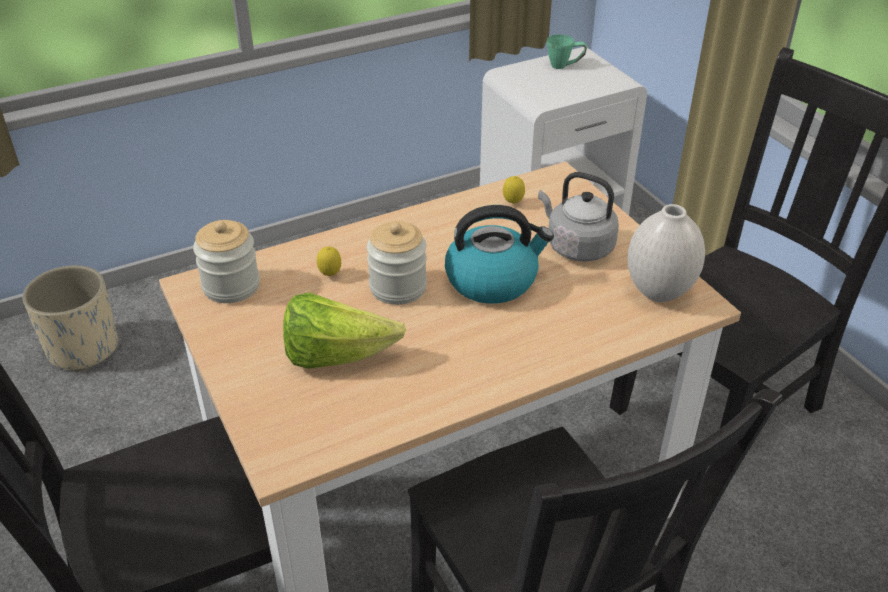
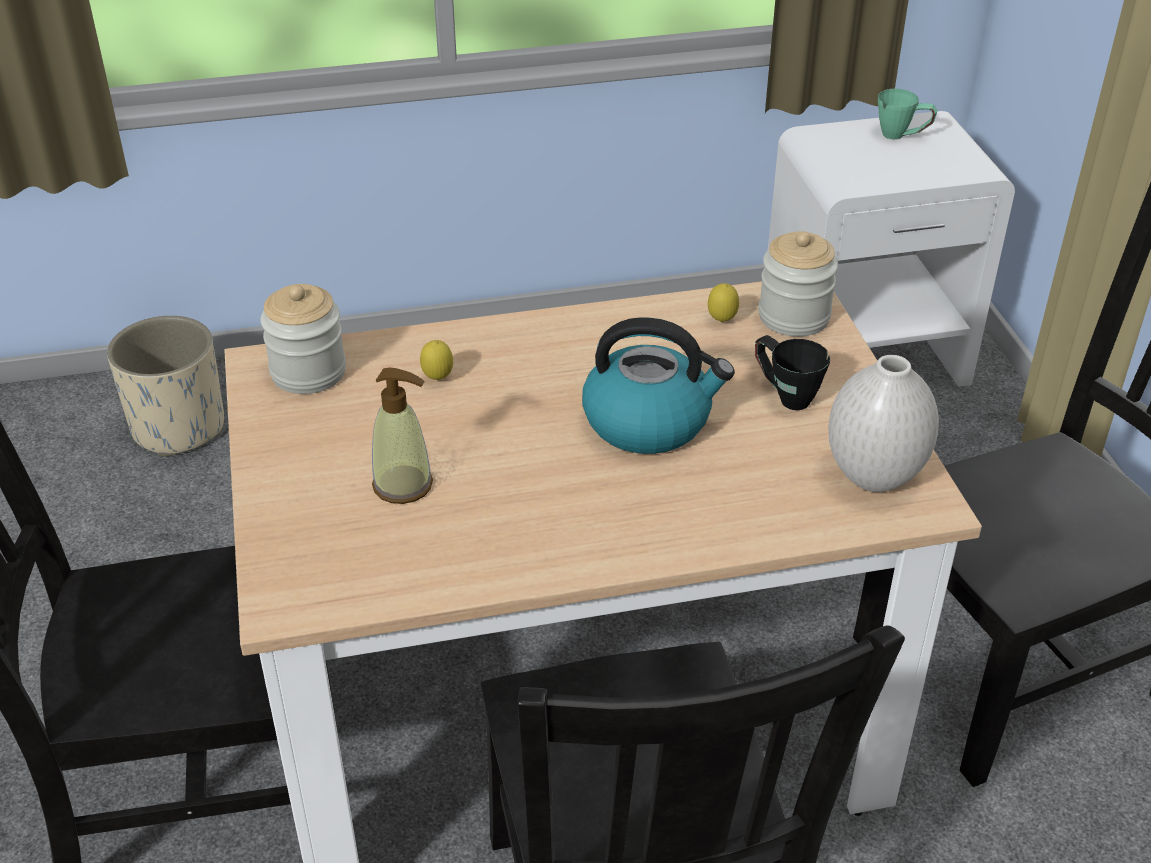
camera: 15 degrees right, 0 degrees up
(336, 356) = (403, 485): lettuce -> soap dispenser
(398, 287) = (519, 410): jar -> jar (794, 317)
(576, 246) = (784, 395): grey kettle -> black mug

